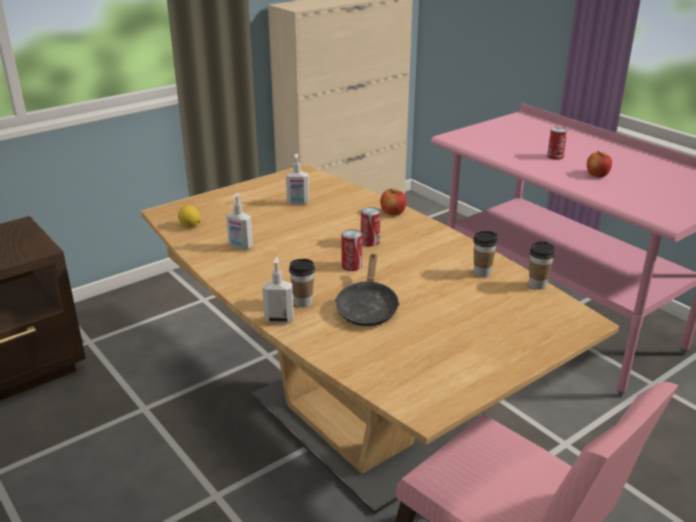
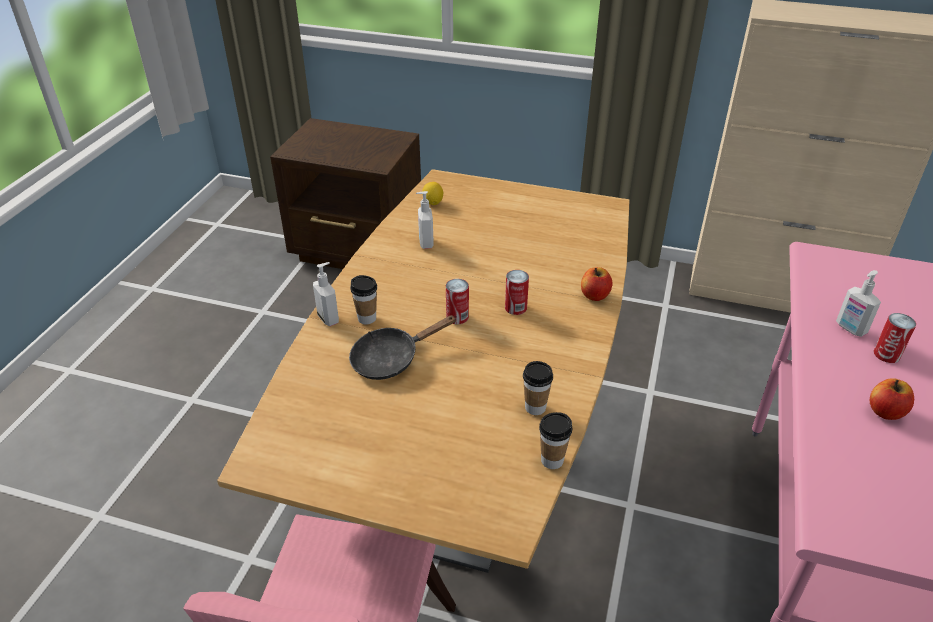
camera: 55 degrees right, 10 degrees up
(298, 203) = (541, 233): soap dispenser -> soap dispenser (850, 329)

